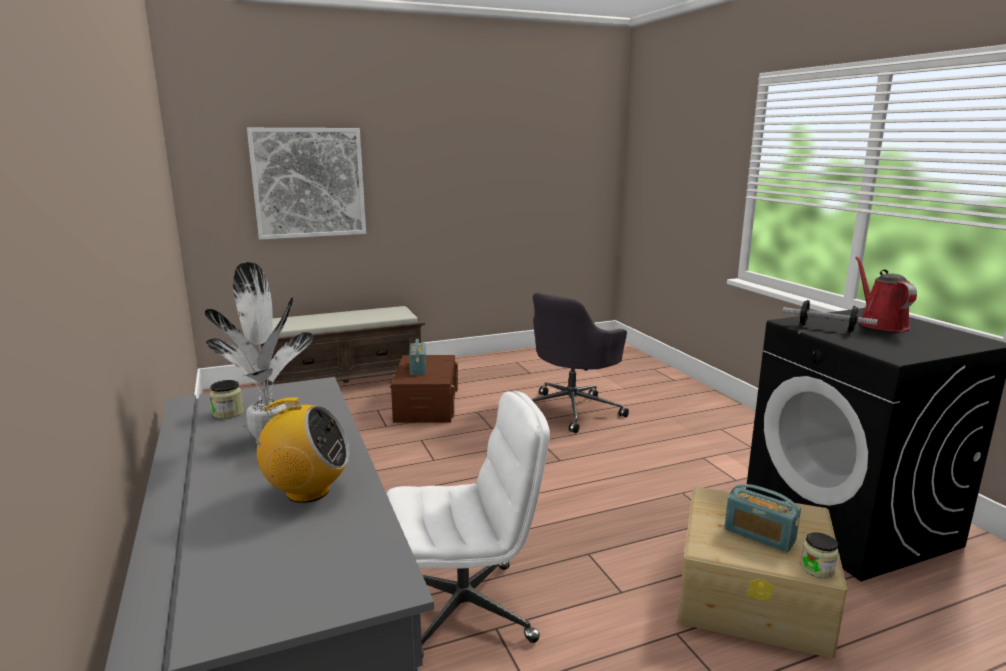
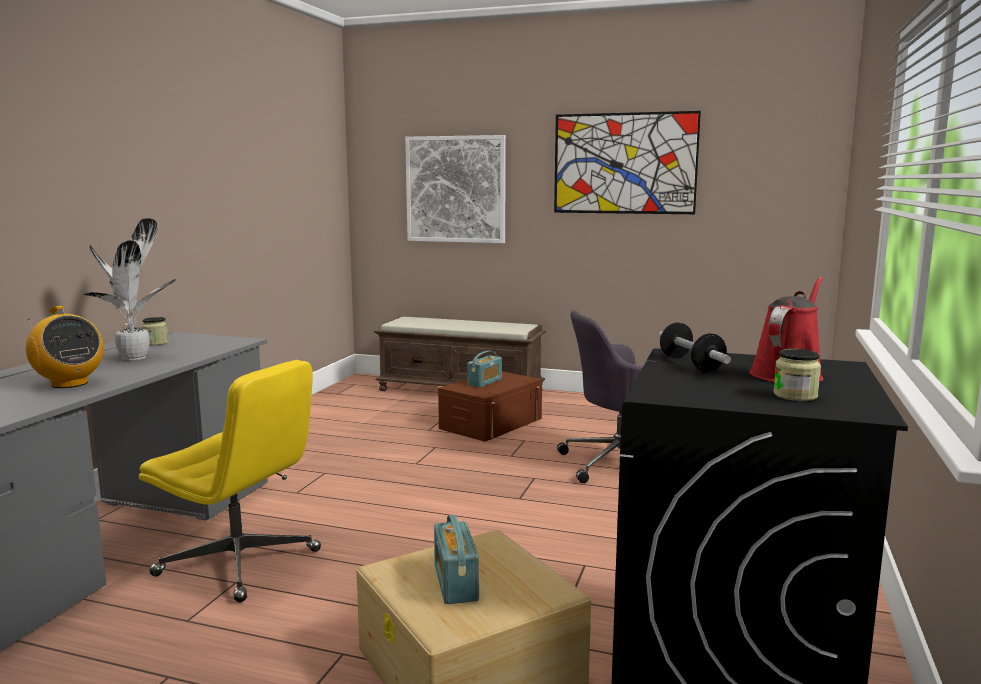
camera: 40 degrees right, 5 degrees down
(466, 610) = (240, 563): white office chair -> yellow office chair
(470, 155) = (624, 163): none -> picture
(817, 569) = (440, 627): jar -> jar (795, 395)

